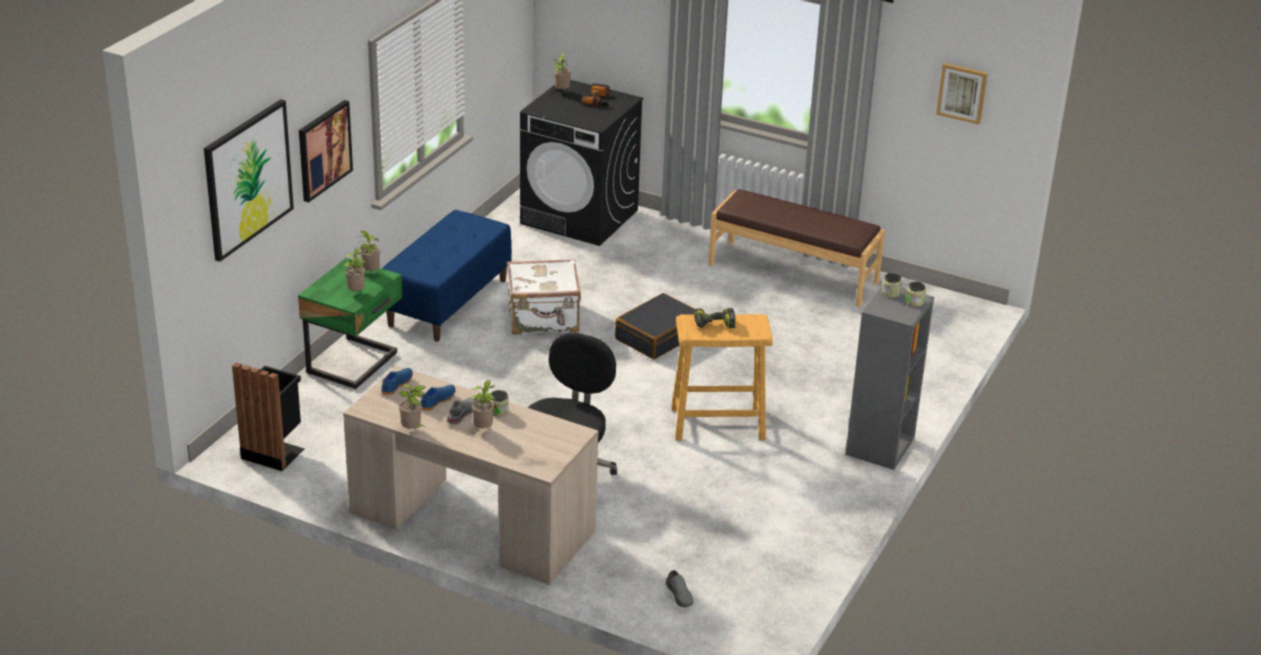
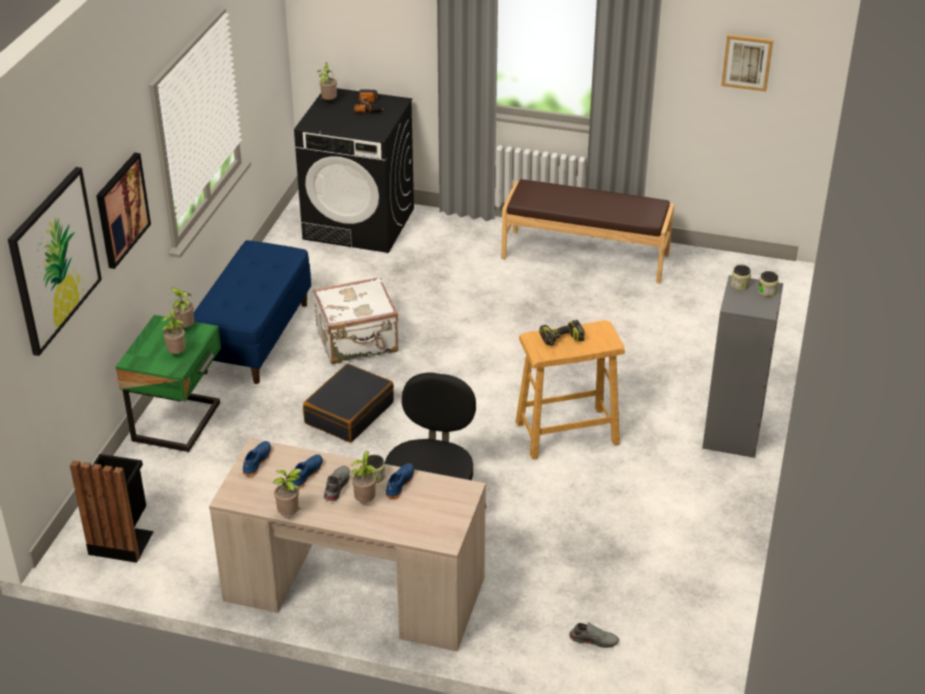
camera: 10 degrees left, 5 degrees up
(518, 420) = (399, 484): none -> blue shoe
(657, 336) = (476, 344): black suitcase -> black suitcase (349, 412)
(680, 595) = (593, 639): grey shoe -> grey shoe turned 45 degrees counterclockwise

